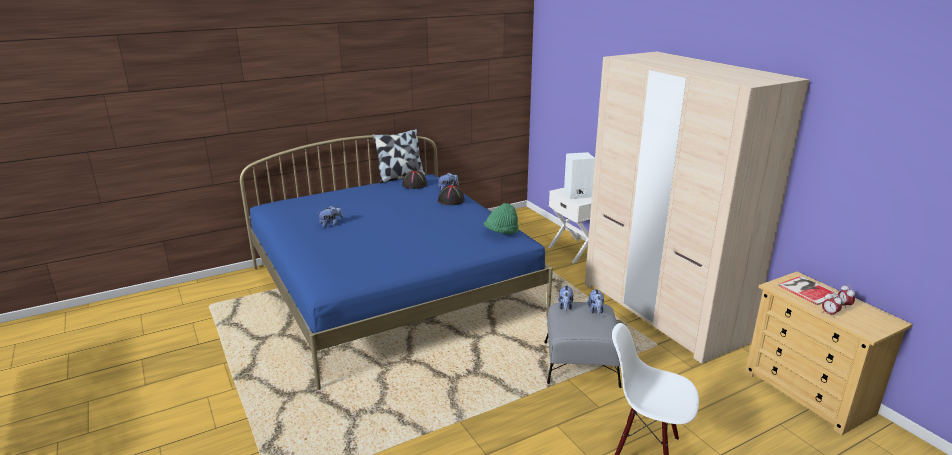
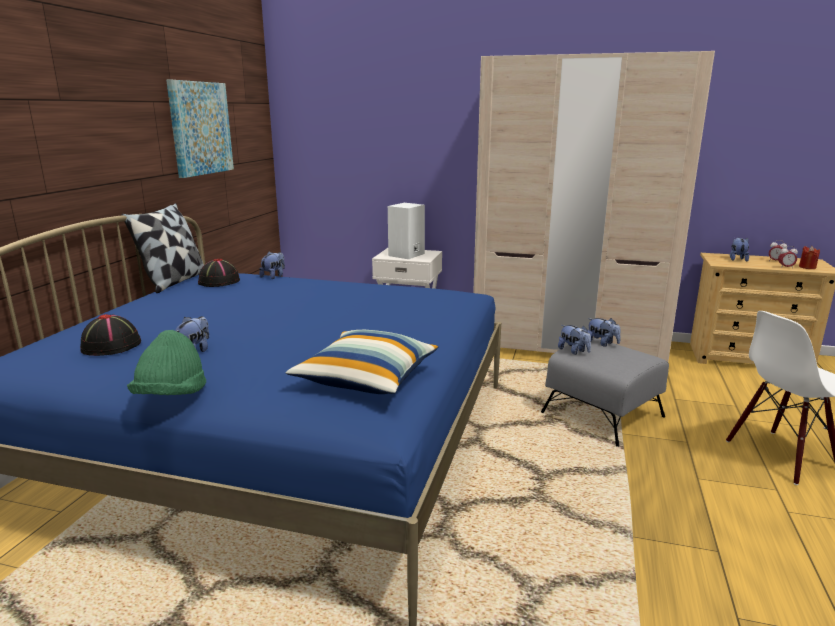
camera: 45 degrees left, 5 degrees down
(359, 265) = (366, 378): none -> pillow
(450, 79) = (200, 128): none -> picture
(451, 200) = (309, 283): black hat -> black hat (112, 346)
(501, 232) = (440, 293): green hat -> green hat (171, 396)
(808, 289) = (737, 259): book -> plush toy
(856, 322) = (807, 267): none -> red candle

